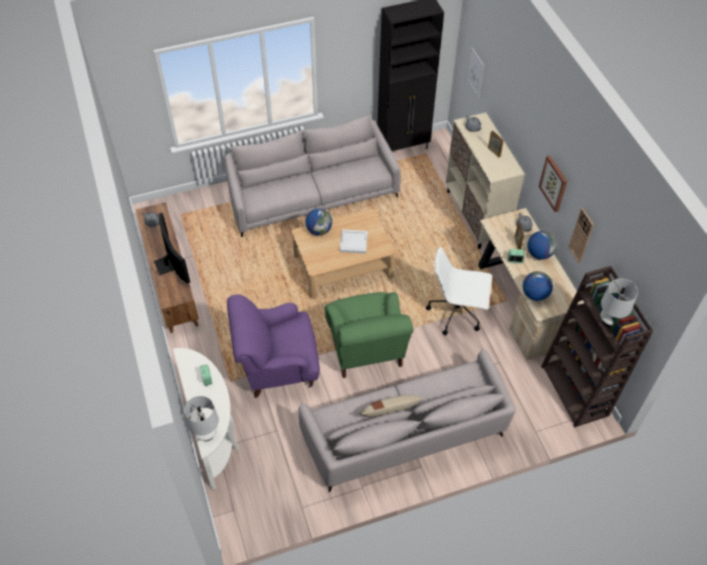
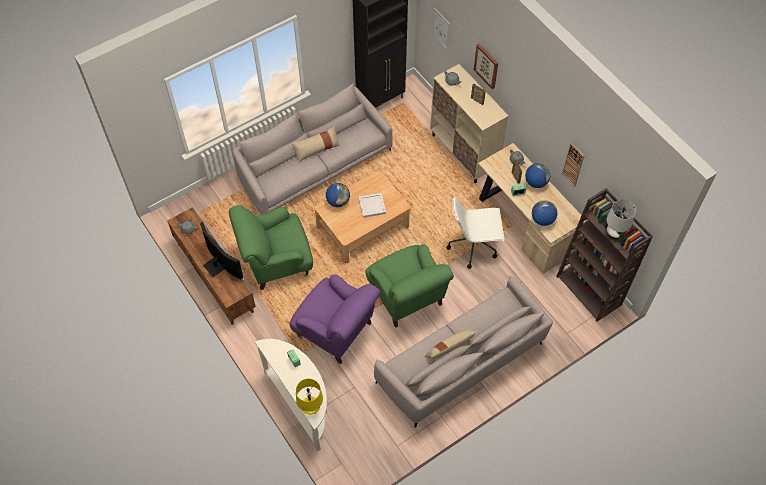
camera: 15 degrees left, 5 degrees up
(206, 434) = (311, 408): white table lamp -> yellow table lamp
(239, 280) = (276, 262): none -> green armchair
(277, 366) = (336, 331): purple armchair -> purple armchair turned 120 degrees counterclockwise
(315, 175) = (317, 150): none -> beige pillow
(554, 183) = (539, 123): picture -> picture (486, 65)

